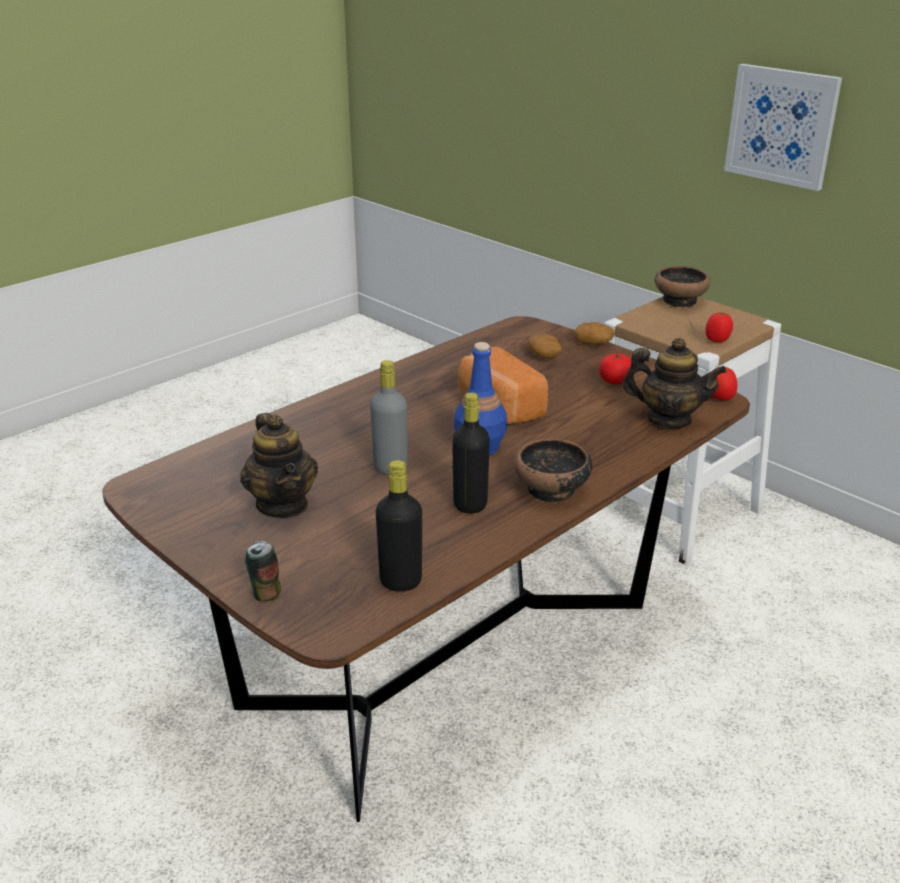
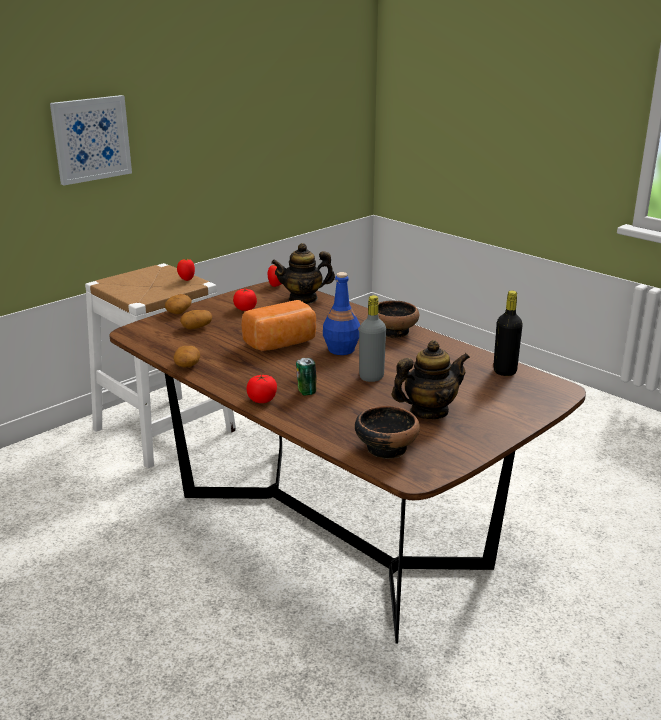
camera: 90 degrees left, 5 degrees down
(265, 593) = (534, 410): can -> can (306, 392)
(338, 401) = (262, 400): none -> tomato
(431, 359) = (187, 365): none -> potato
(470, 505) = (415, 353): black bottle -> none
(668, 419) = (303, 299): teapot -> teapot turned 120 degrees counterclockwise
(680, 300) = (109, 283): bowl -> bowl (386, 448)

